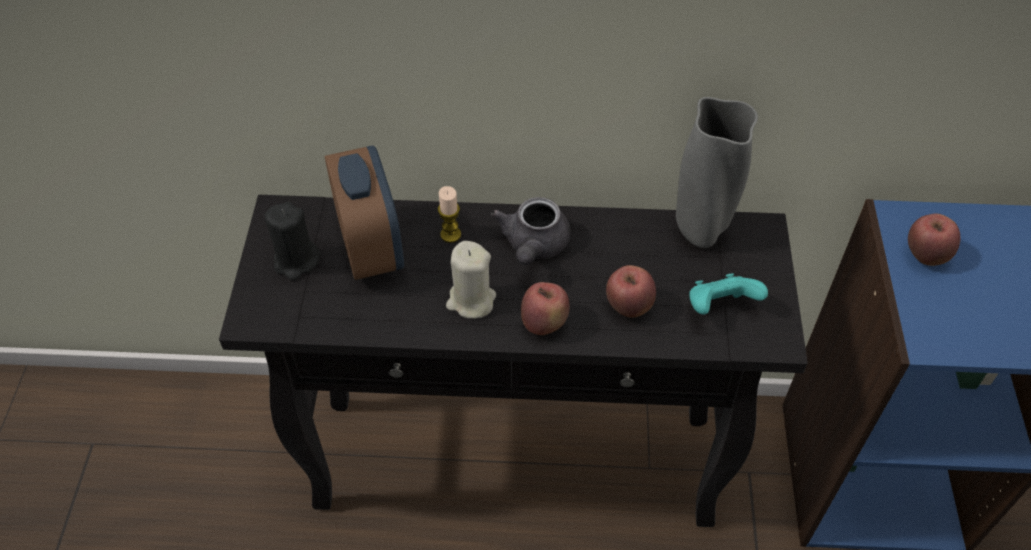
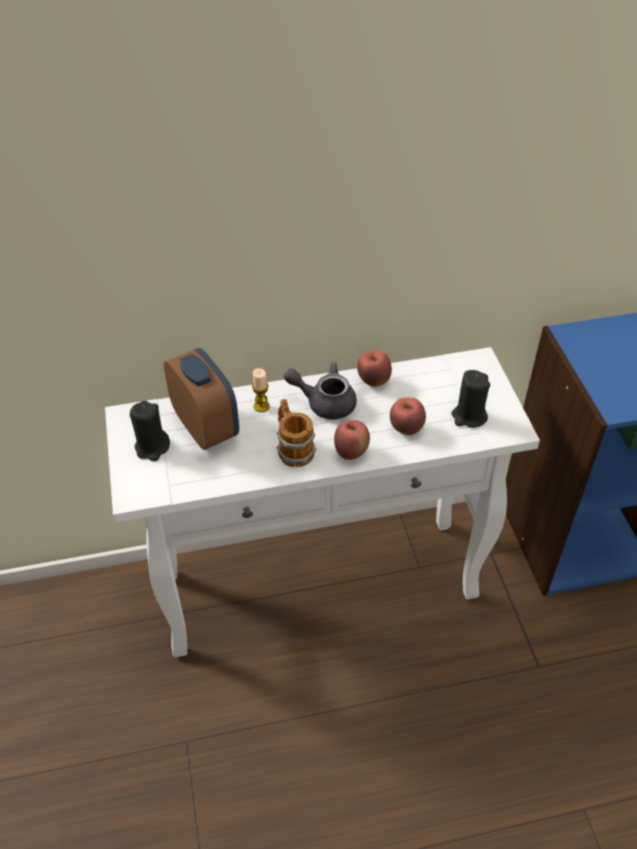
camera: 15 degrees left, 5 degrees down
(471, 301) = (293, 448): beige candle -> mug
(519, 460) = (321, 584): black console table -> white console table
(533, 246) = (324, 402): grey teapot -> grey teapot turned 105 degrees clockwise
(701, 230) = (438, 369): grey vase -> none
(719, 307) = (469, 416): turquoise game controller -> black candle
(925, 256) = (593, 355): apple -> apple (373, 381)

